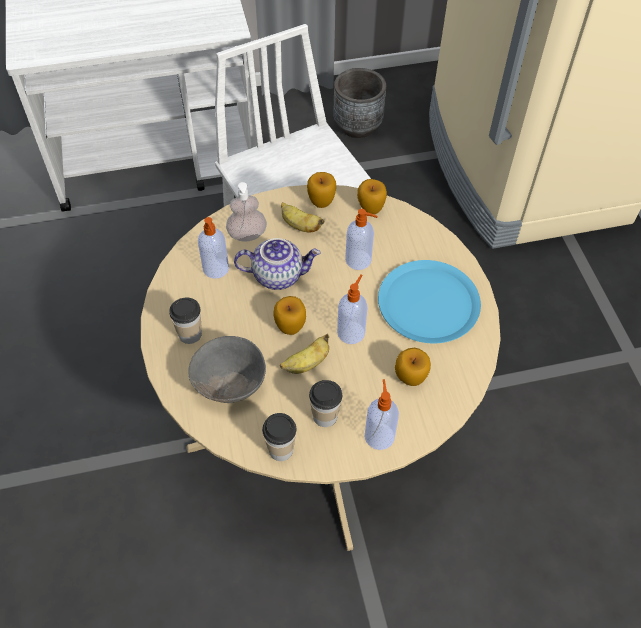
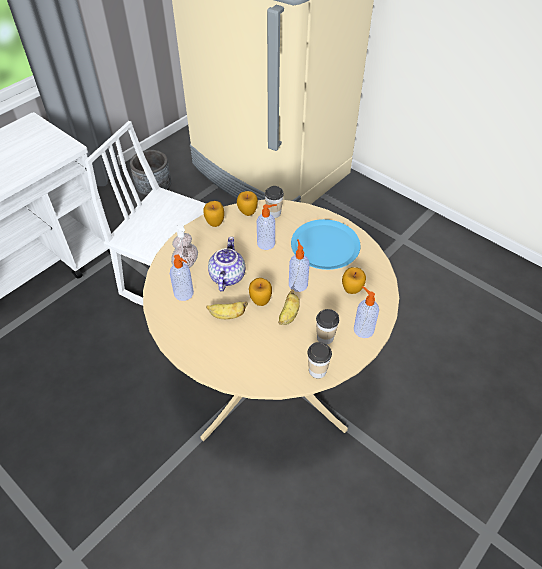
camera: 35 degrees left, 5 degrees down
(190, 334) = (202, 340): cup -> cup (274, 213)
(230, 386) = (255, 354): grey bowl -> none
(278, 275) = (226, 276): teapot -> teapot turned 45 degrees counterclockwise
(300, 226) = (214, 242): banana -> banana (227, 315)

